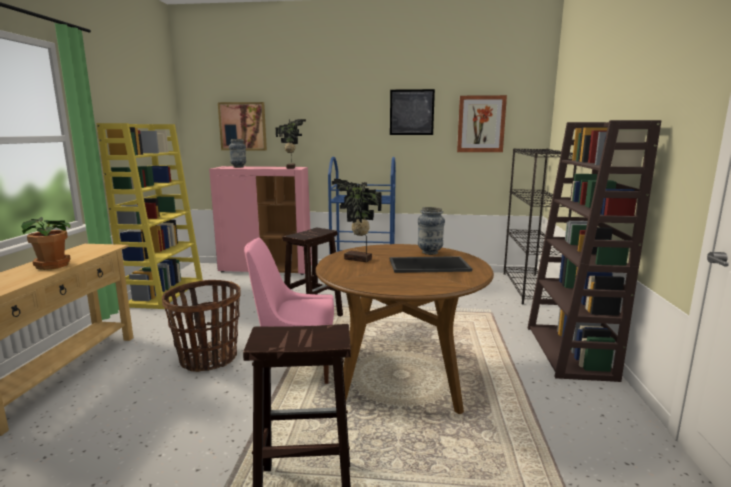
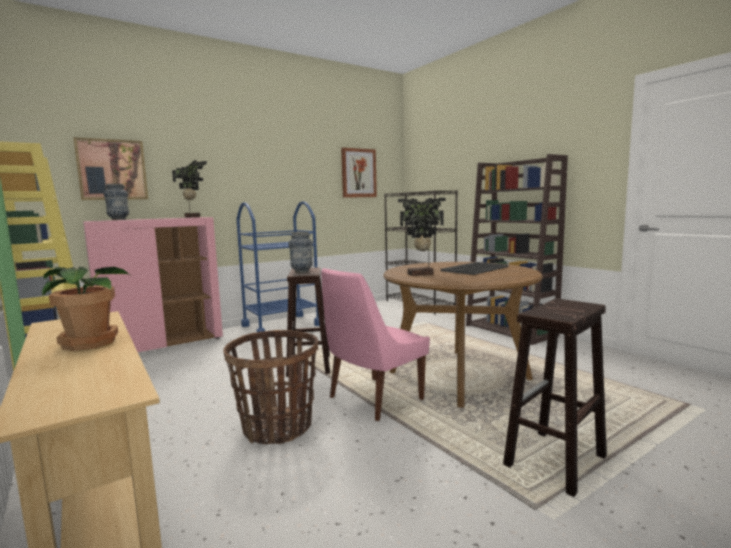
camera: 40 degrees left, 5 degrees down
(411, 112) = (303, 160): picture -> none
(430, 252) = (447, 264): vase -> vase (302, 272)

